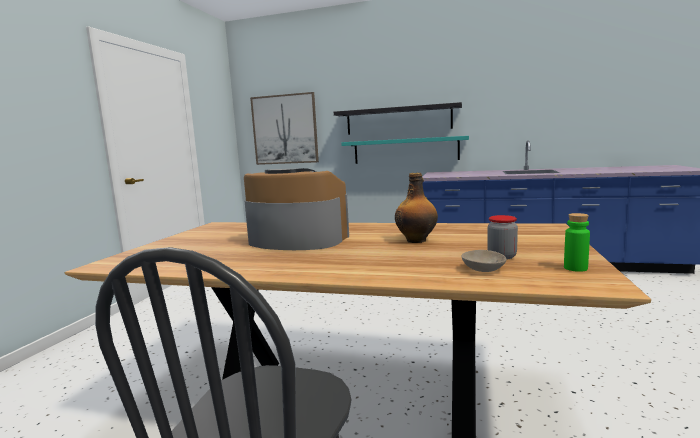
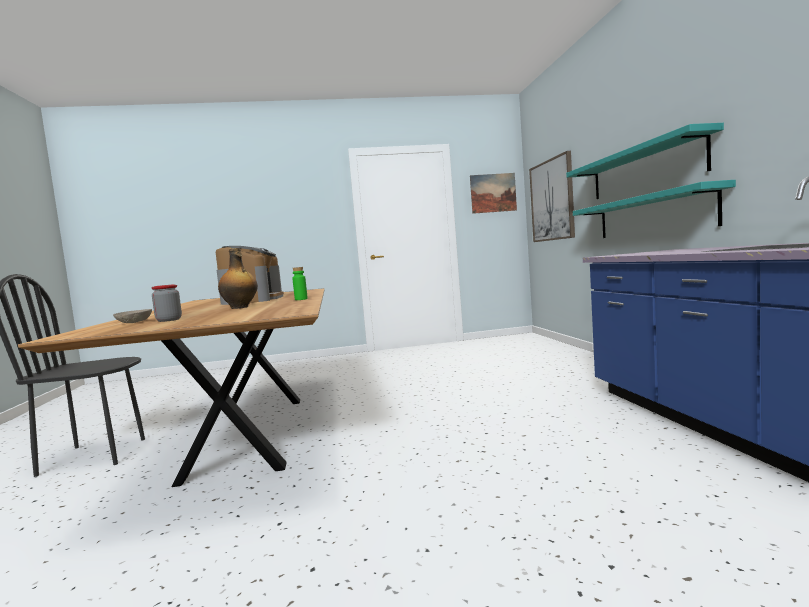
camera: 65 degrees right, 5 degrees down
(217, 114) = (493, 193): none -> picture
(398, 120) = (643, 169): black shelf -> turquoise shelf
(575, 268) = (114, 330): green bottle -> green bottle (301, 299)

